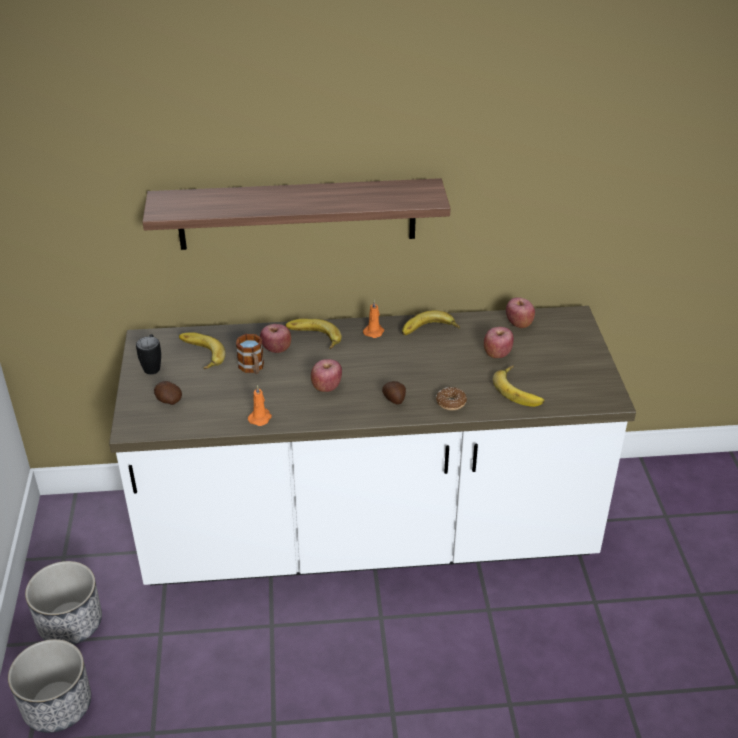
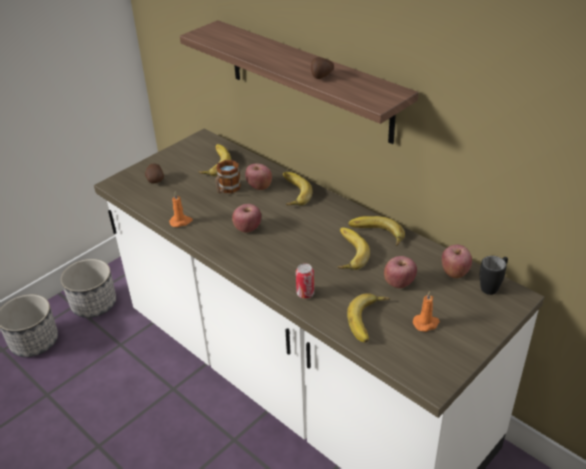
camera: 50 degrees right, 0 degrees up
(152, 366) = (181, 155): black mug -> black mug (492, 286)
(374, 331) = (337, 212): orange candle -> orange candle (426, 323)
(394, 399) = (273, 265): potato -> potato (321, 76)
(430, 356) = (347, 252): none -> banana
(451, 402) = (305, 293): donut -> can

